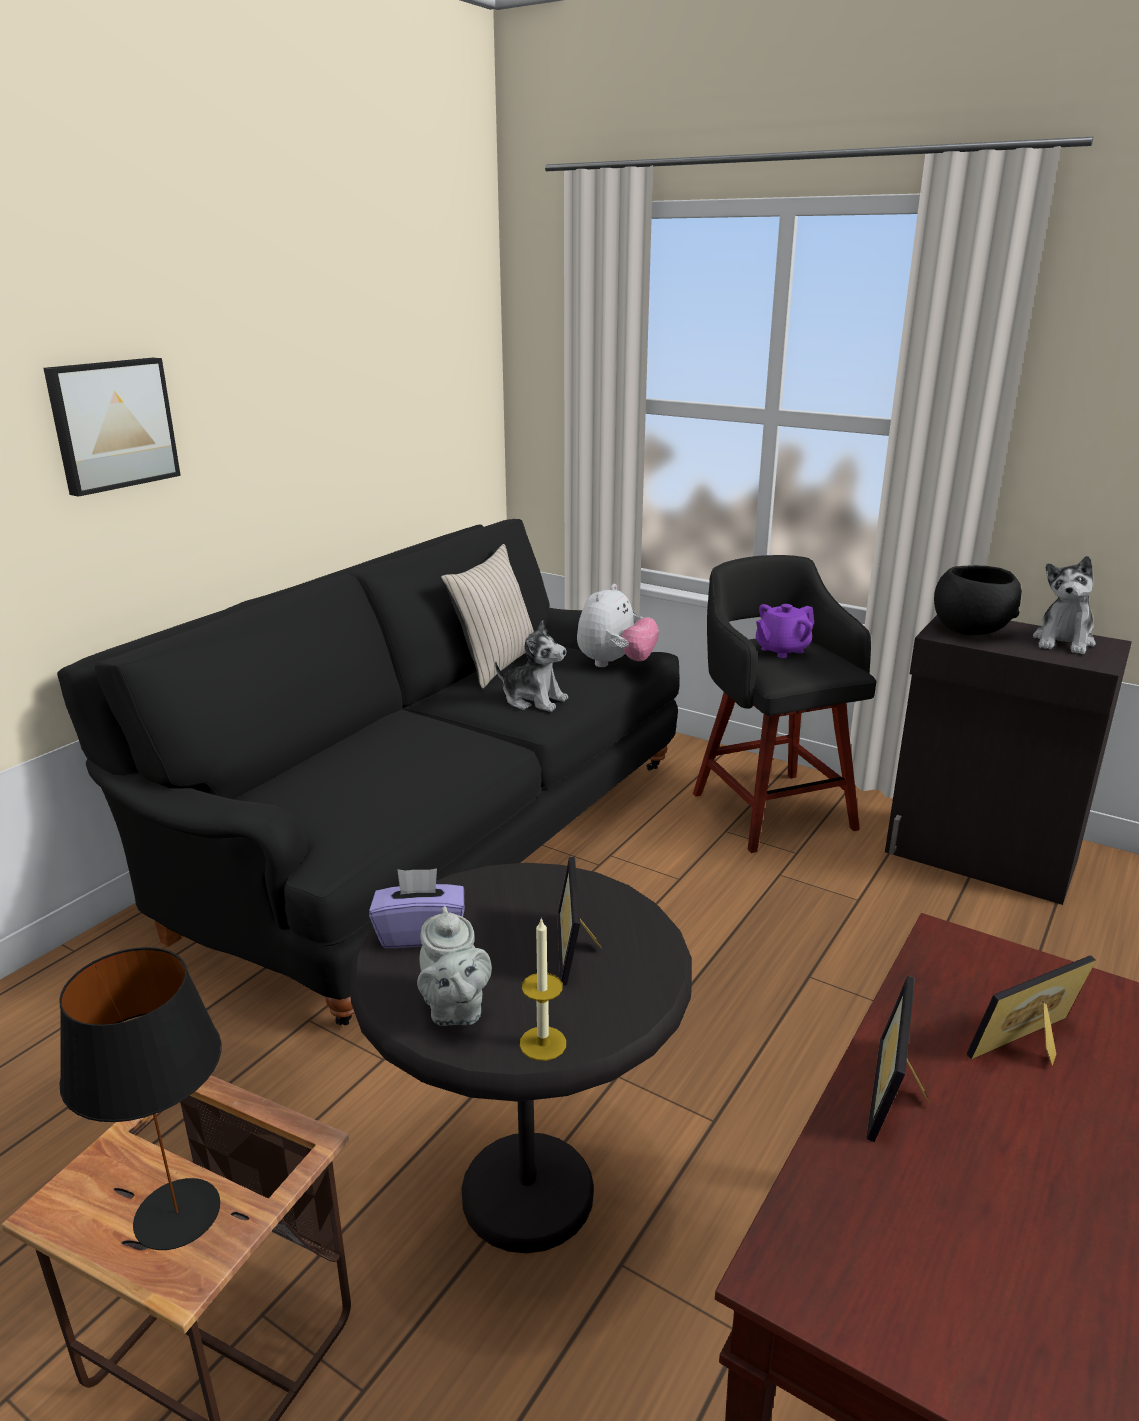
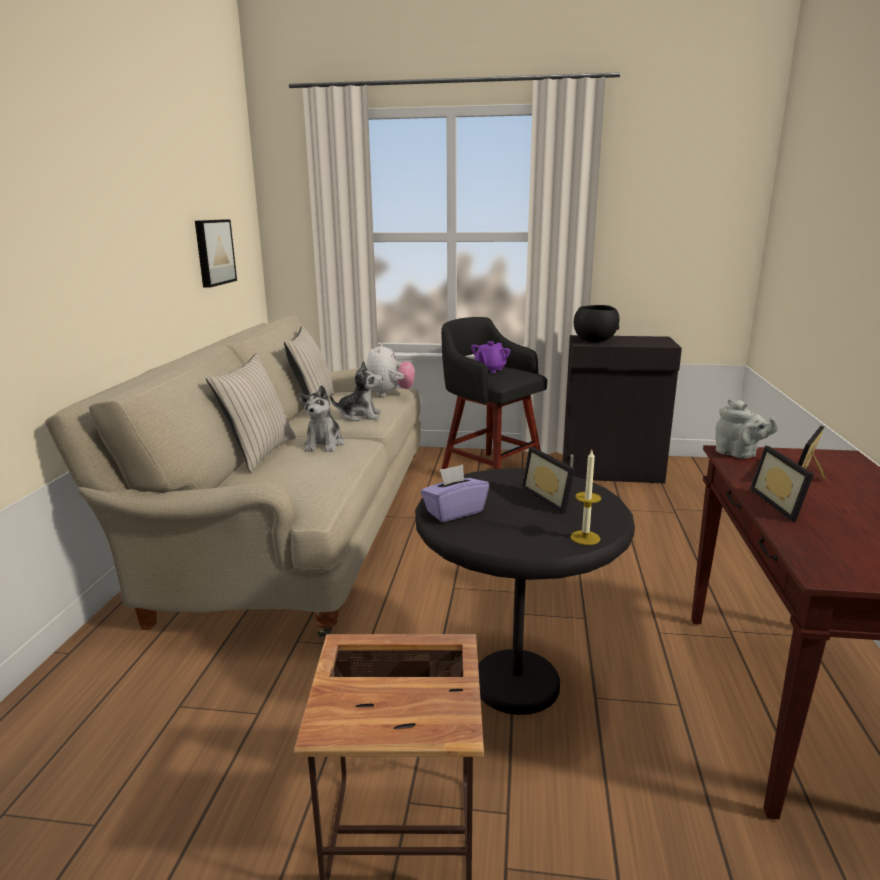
camera: 25 degrees left, 5 degrees down
(112, 424) = (61, 229): picture -> picture (213, 252)
(175, 1214) = (413, 703): black table lamp -> none
(349, 741) = (259, 453): none -> beige pillow
(432, 838) = (296, 527): black sofa -> beige sofa
(454, 1010) = (519, 537): grey teapot -> grey teapot (738, 454)
(1063, 641) = (642, 339): plush toy -> plush toy (324, 444)

